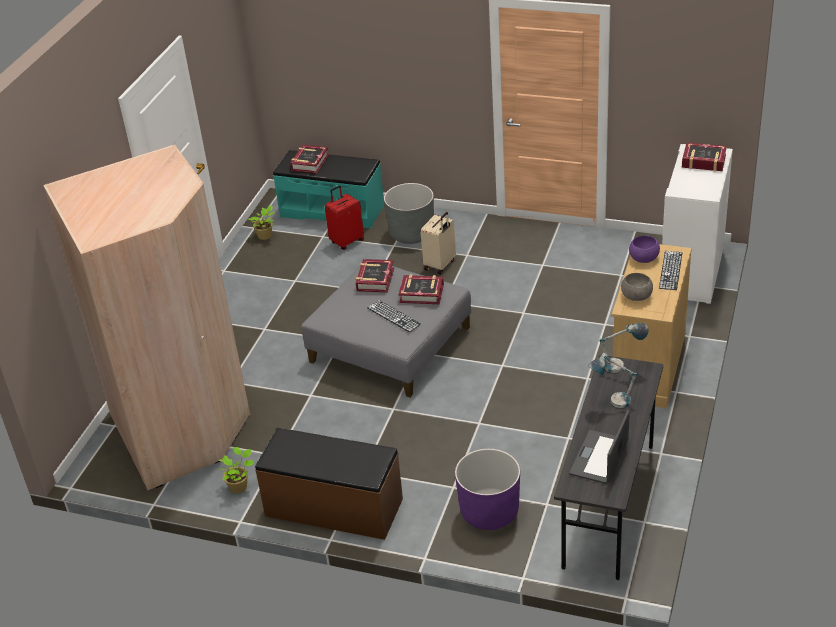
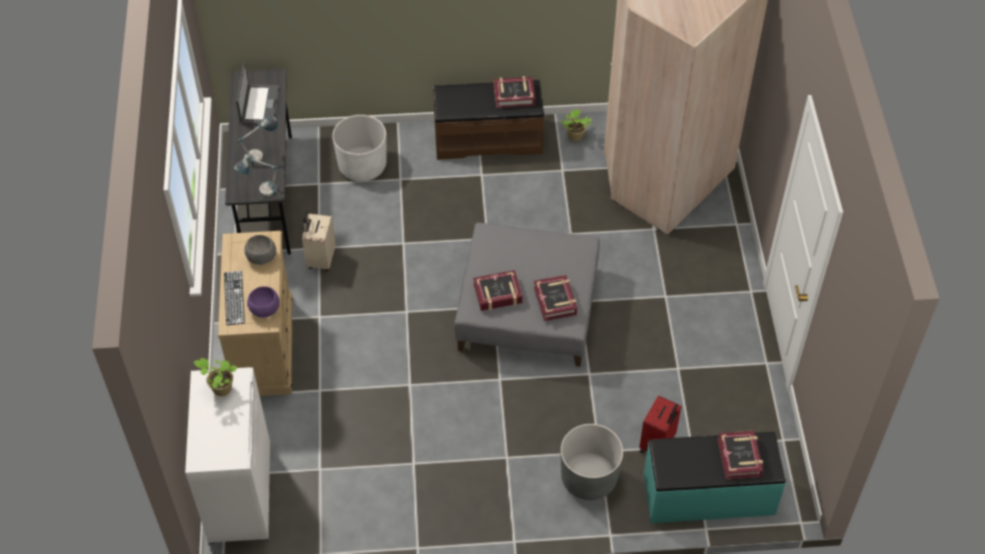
camera: 155 degrees right, 15 degrees up
(266, 236) = (758, 429): potted plant -> potted plant (220, 388)
(394, 316) = (511, 259): keyboard -> none
(440, 265) = (529, 433): beige suitcase -> beige suitcase (320, 259)
(489, 511) = (362, 166): purple planter -> white planter
(703, 161) = (217, 438): book -> book (514, 95)

